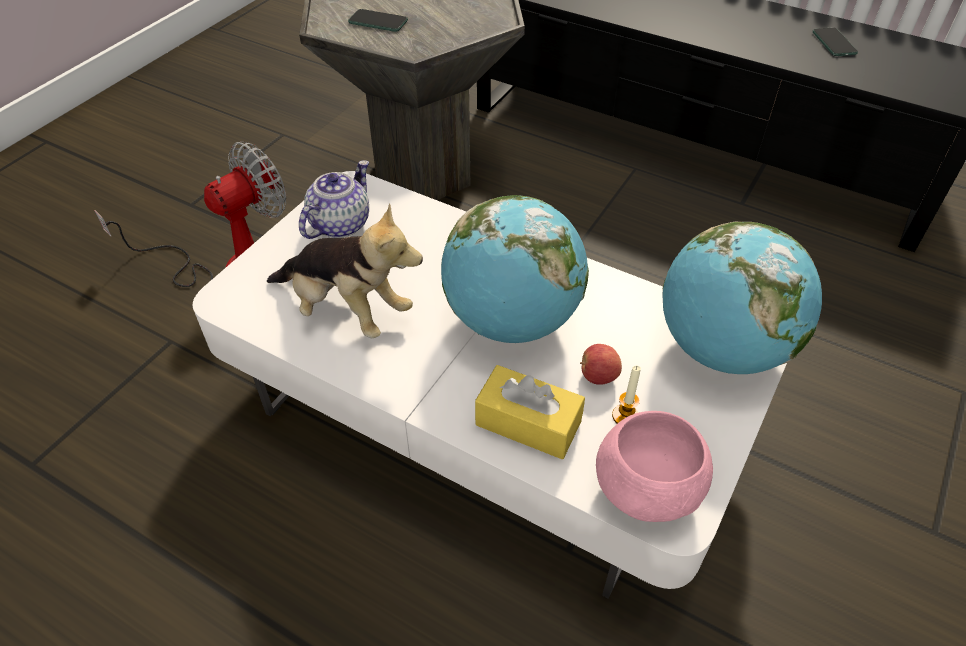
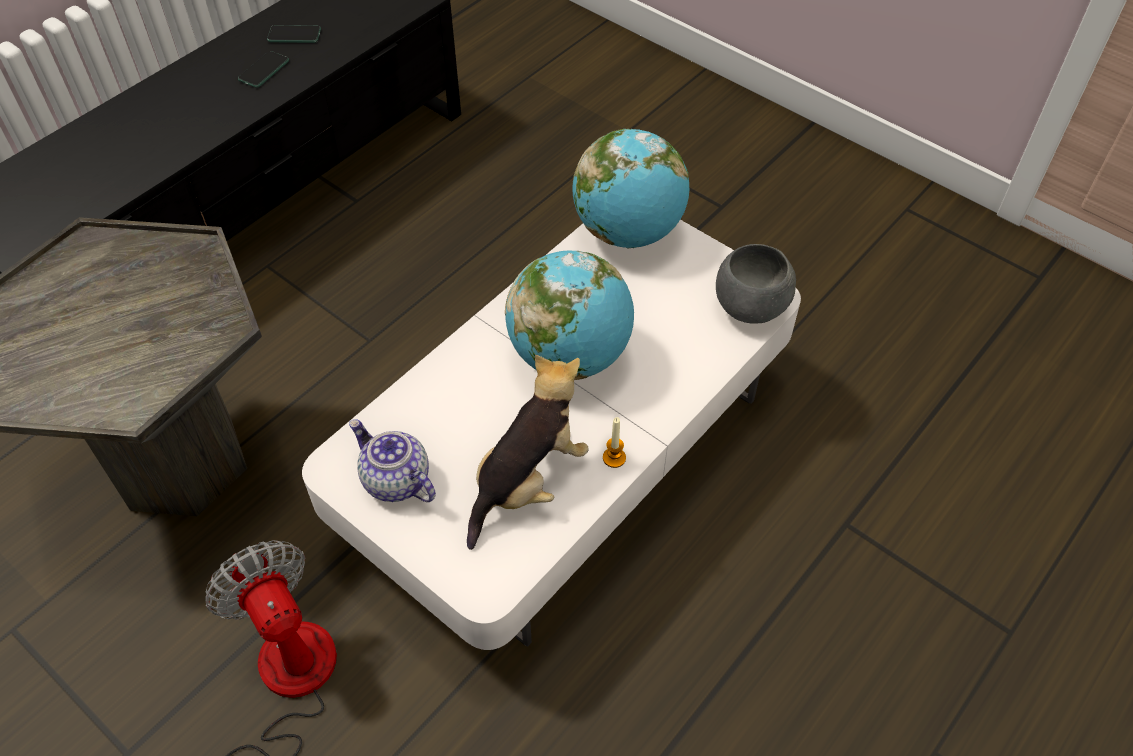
camera: 80 degrees left, 5 degrees up
(378, 22) = (134, 358): phone -> phone (264, 70)
(528, 423) = (682, 363): yellow tissue box -> none
(598, 376) = (642, 311): apple -> none
(625, 416) = (683, 303): candle -> candle (614, 458)
(646, 492) = (751, 306): pink bowl -> grey bowl

